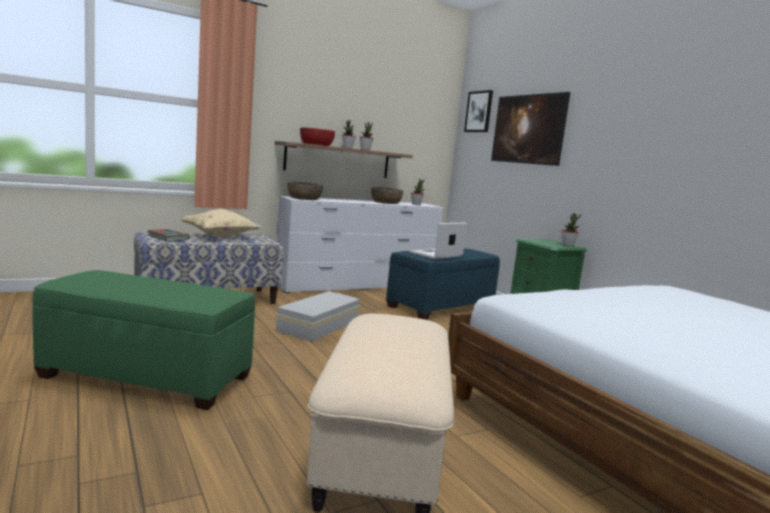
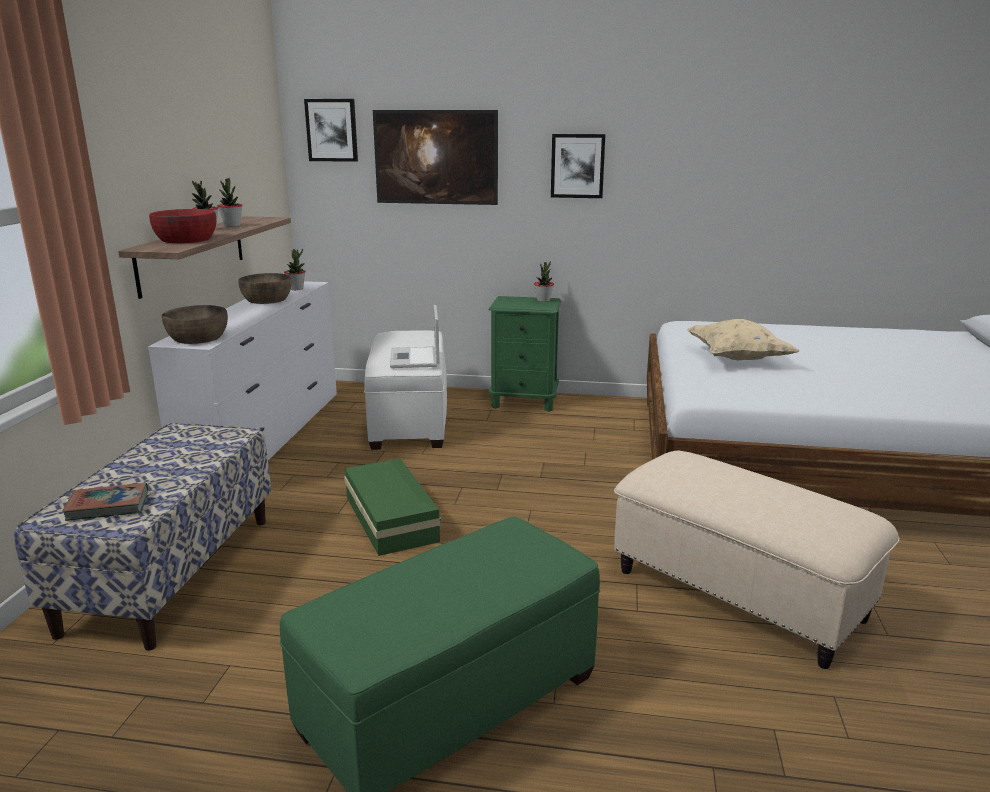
camera: 50 degrees left, 10 degrees up
(220, 236) = (147, 459): beige pillow -> beige pillow (737, 359)
(320, 326) = (392, 517): white storage box -> green storage box
(441, 306) = (410, 420): blue ottoman -> white ottoman
(619, 135) = (577, 166): none -> picture

